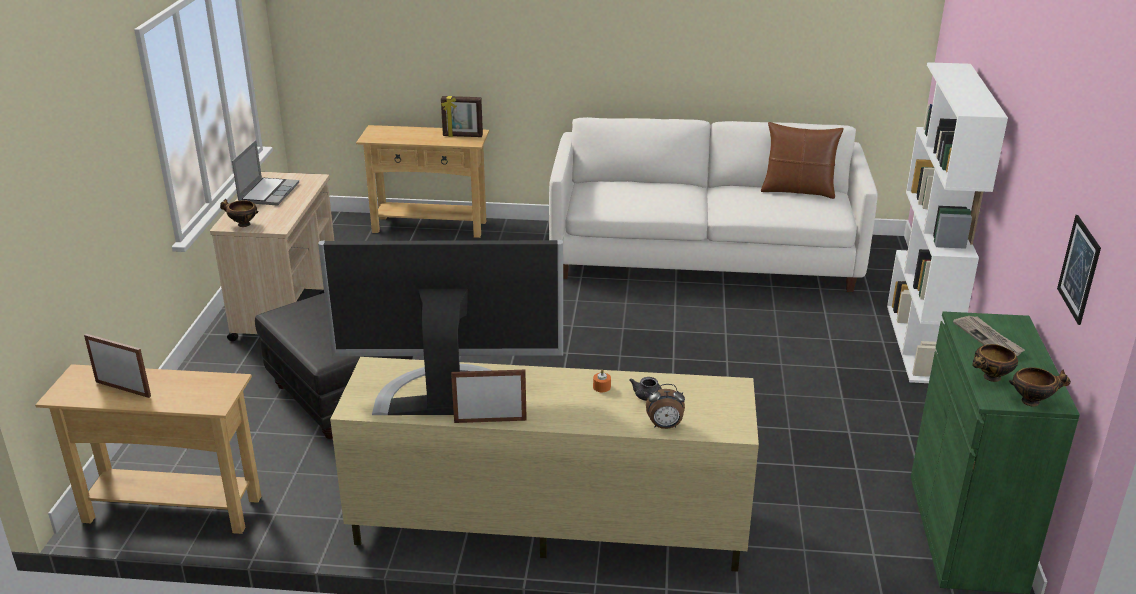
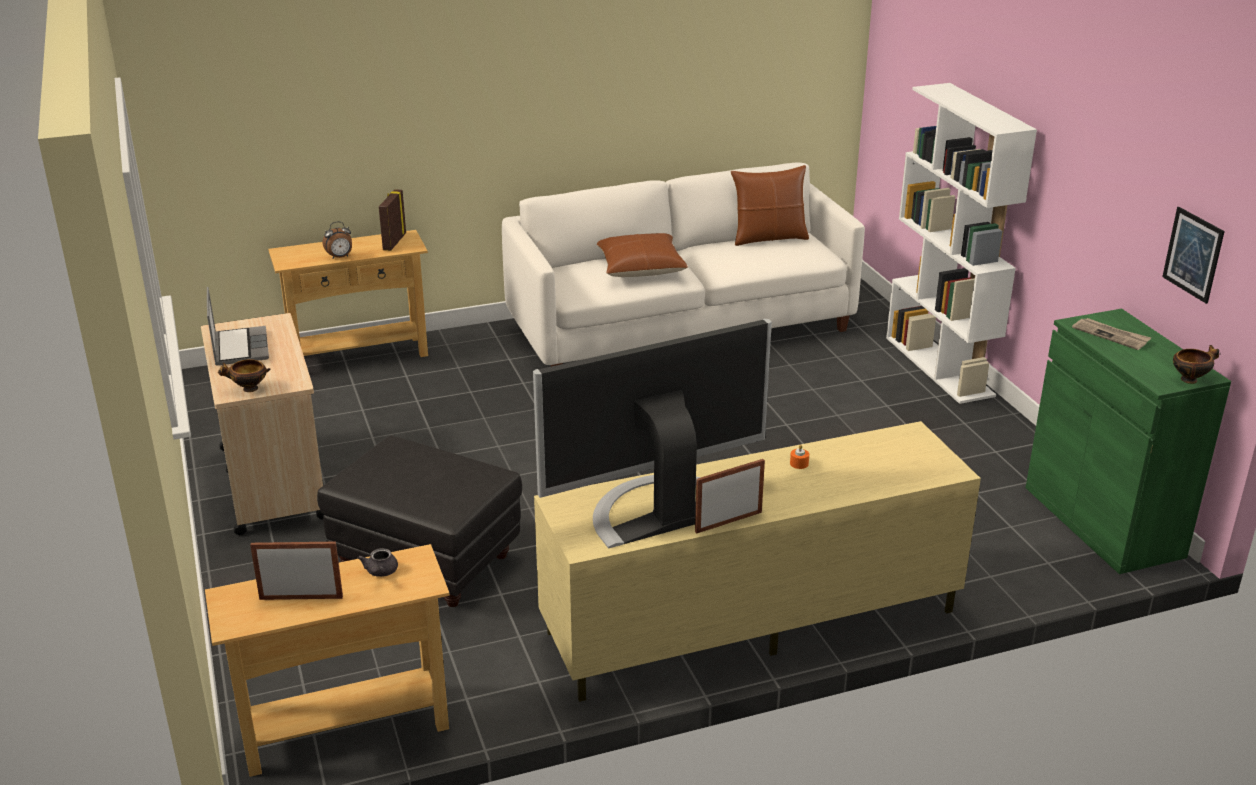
camera: 25 degrees left, 0 degrees up
(462, 136) = (393, 242): picture frame -> picture frame turned 120 degrees clockwise
(645, 397) = (847, 462): grey teapot -> grey teapot (380, 572)
(659, 194) = (640, 267): none -> brown pillow
(665, 426) = (889, 484): alarm clock -> alarm clock (340, 257)
(990, 378) = (1143, 368): bowl -> none

